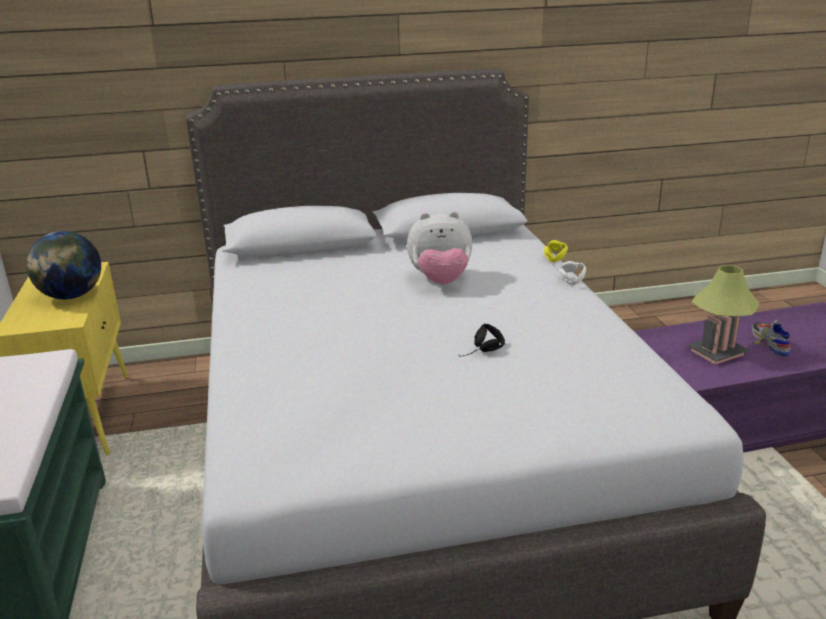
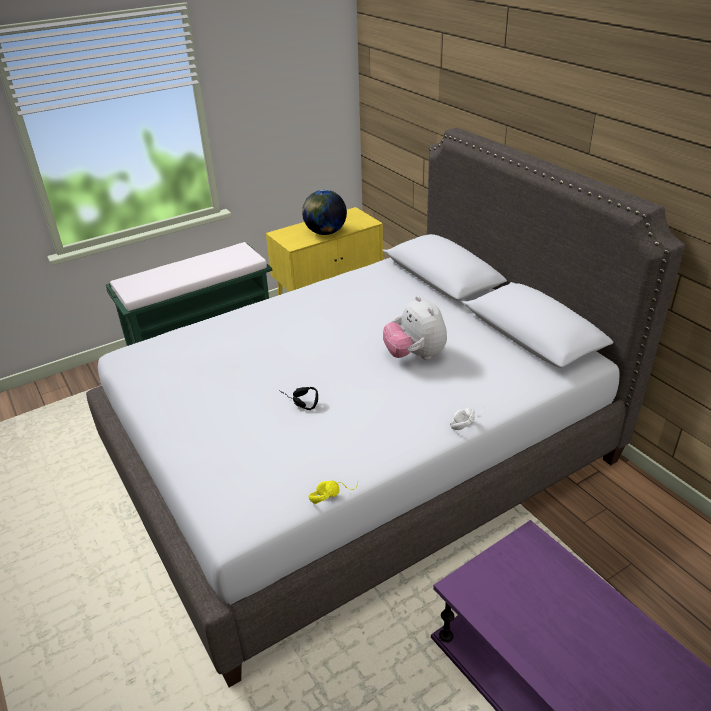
camera: 70 degrees right, 10 degrees up
(549, 256) = (516, 403): yellow headphones -> yellow headphones (332, 494)
(717, 353) = (528, 600): table lamp -> none
(770, 342) = (589, 652): shoe -> none

